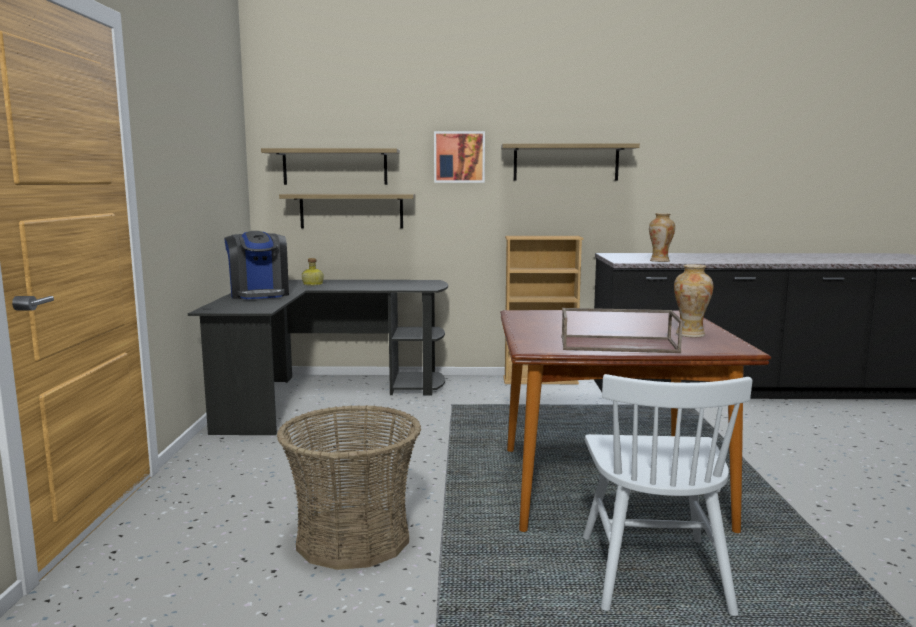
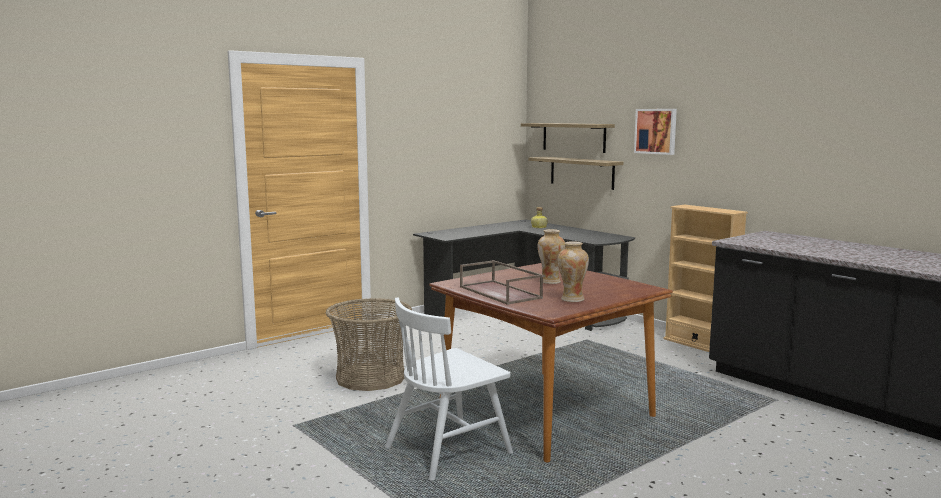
camera: 50 degrees right, 0 degrees up
(259, 294) = (484, 229): coffee machine -> none
(566, 162) = (743, 138): shelf -> none
(659, 261) = (765, 245): vase -> vase (550, 282)

